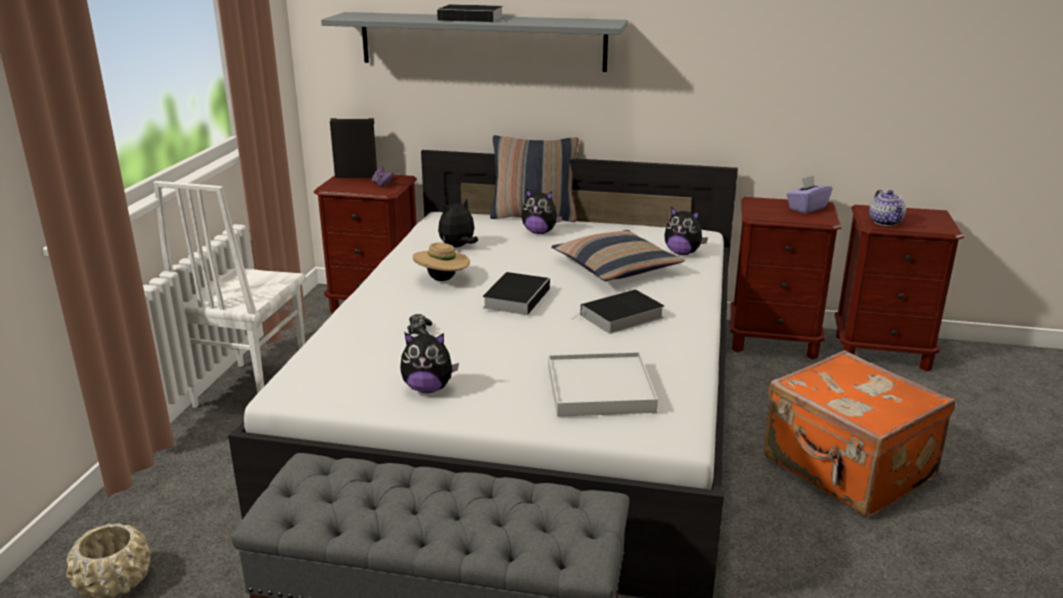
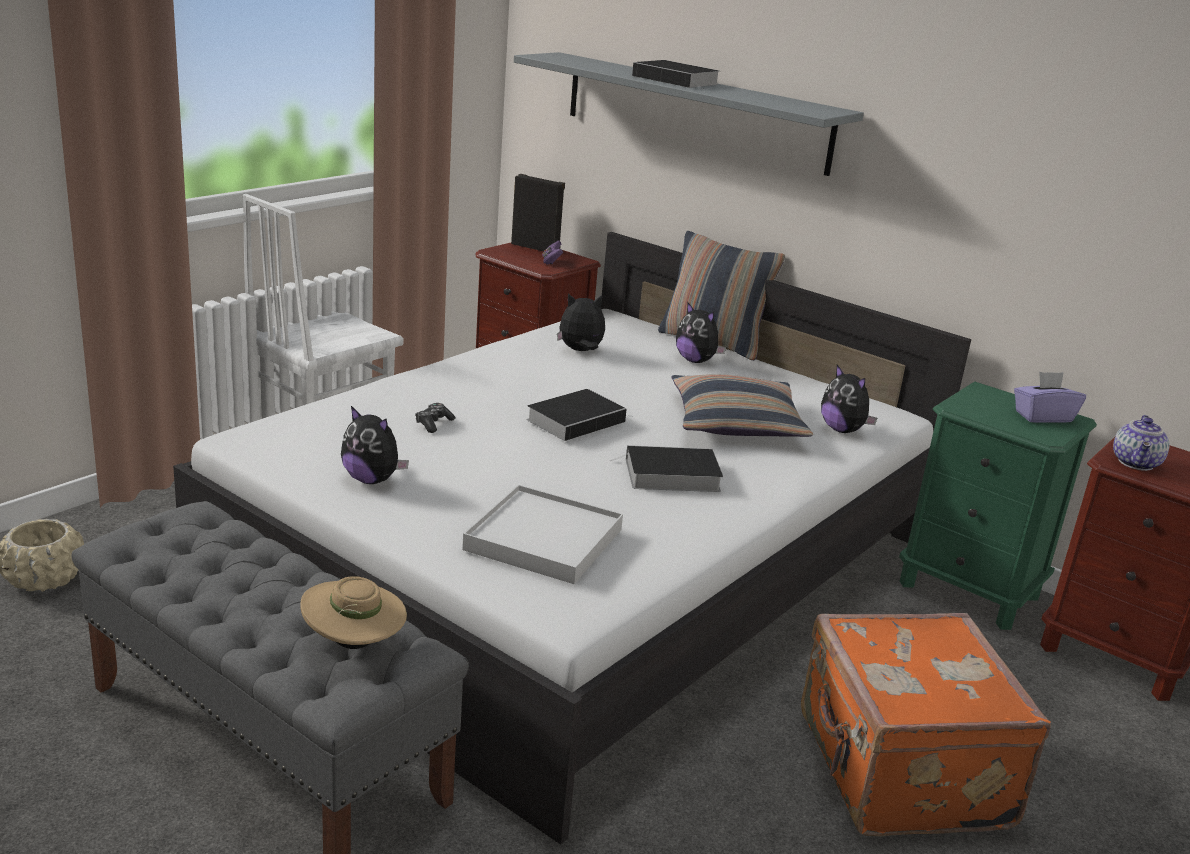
camera: 25 degrees right, 0 degrees up
(442, 280) = (522, 380): beige hat -> beige hat (354, 644)
(774, 341) = (969, 590): brown nightstand -> green nightstand

